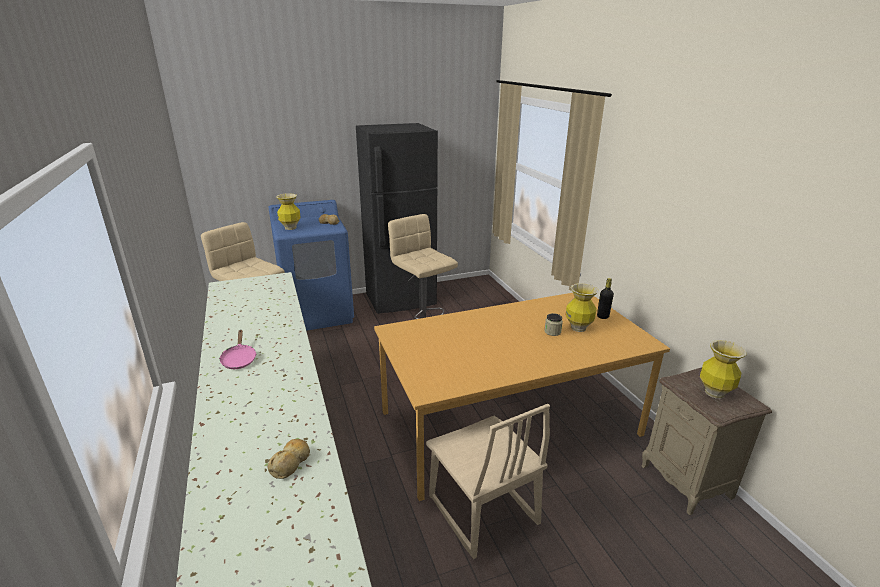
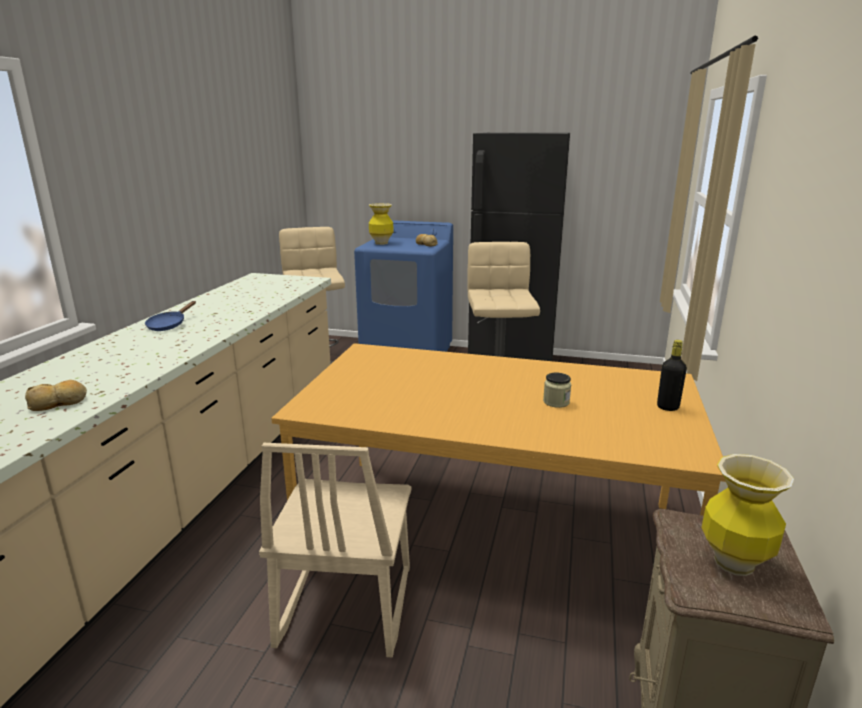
camera: 35 degrees right, 5 degrees down
(239, 359) = (169, 325): pink frying pan -> blue frying pan
(578, 328) = (603, 409): vase -> none

